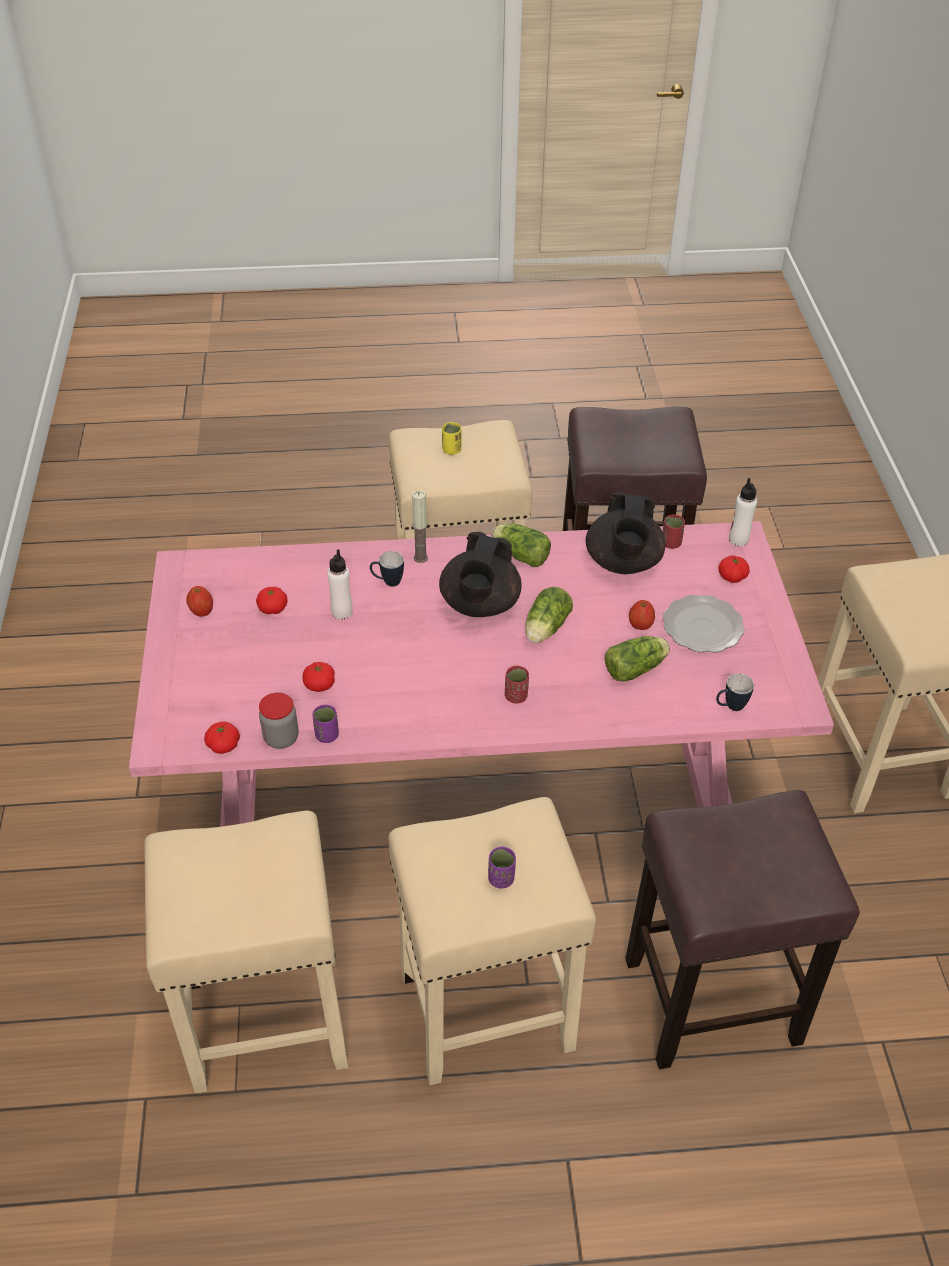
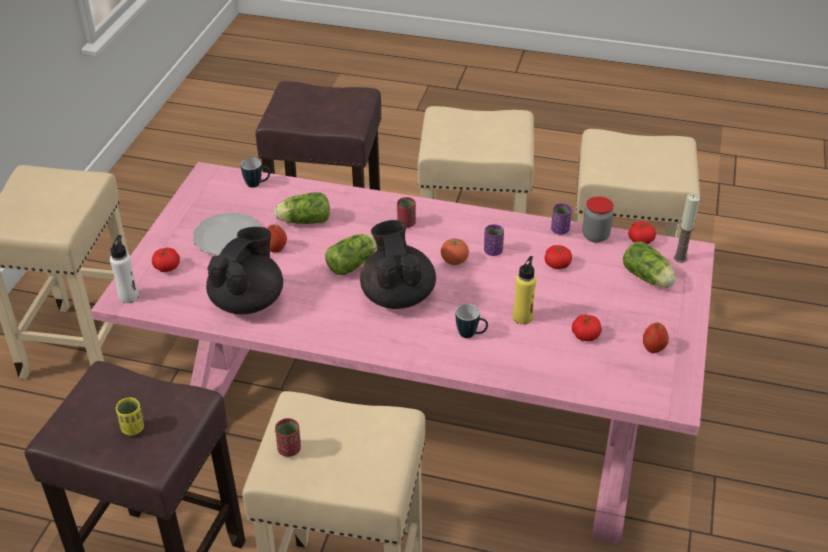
camera: 160 degrees left, 5 degrees down
(341, 612) = (522, 317): white bottle -> yellow bottle
(420, 558) = (430, 351): candle -> candle (680, 258)
(437, 659) = (454, 261): none -> tomato
(451, 450) = (339, 459): yellow cup -> yellow cup (133, 428)
(479, 605) = (397, 295): black teapot -> black teapot turned 45 degrees counterclockwise
(501, 879) = (472, 128): purple cup -> purple cup (493, 251)
(519, 555) = (336, 331): lettuce -> lettuce (648, 278)
(671, 543) = (191, 308): red cup -> red cup (289, 449)

